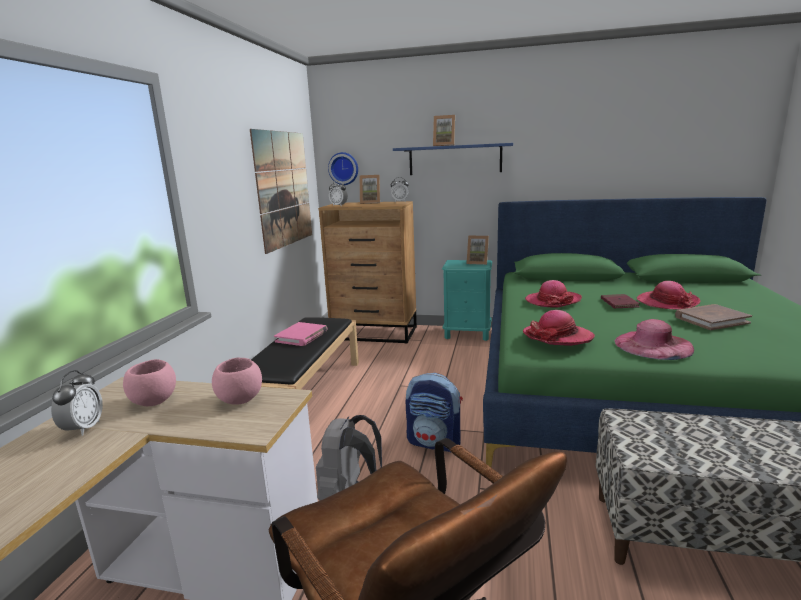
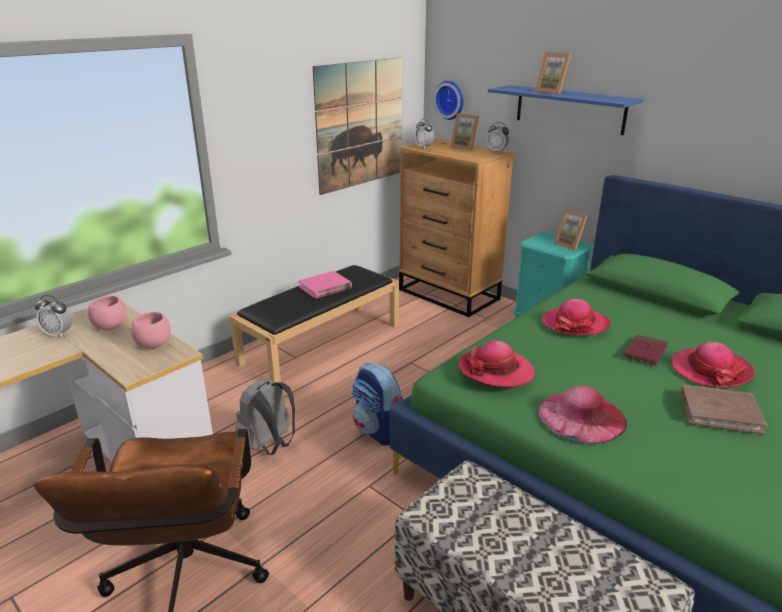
camera: 30 degrees right, 10 degrees up
(83, 428) = (58, 334): alarm clock -> alarm clock turned 75 degrees clockwise

